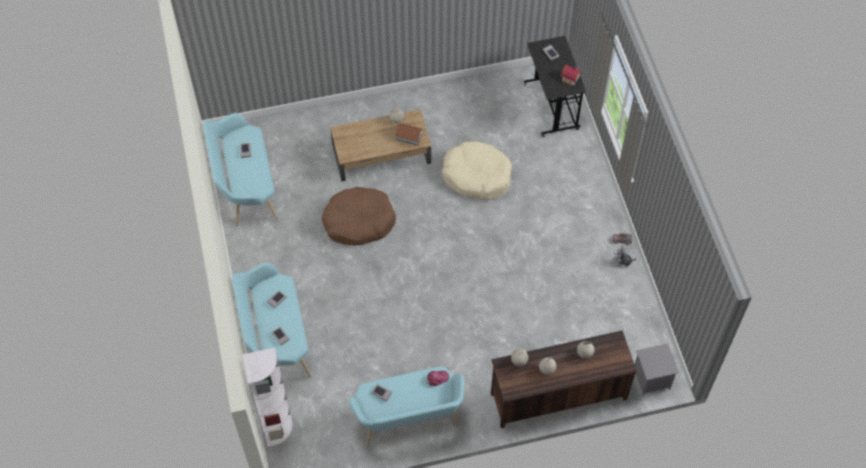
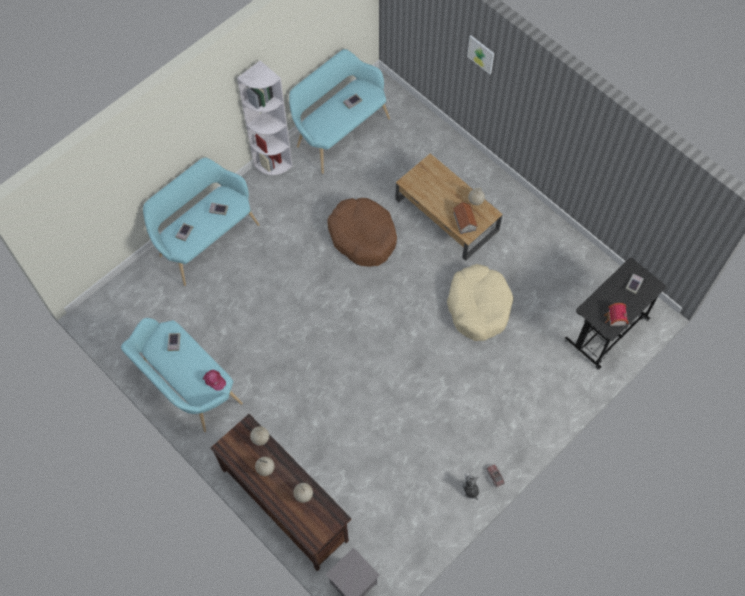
camera: 60 degrees right, 5 degrees up
(278, 431) = (119, 289): white bookcase -> white bookcase (273, 167)
(316, 19) = (481, 54): none -> picture

